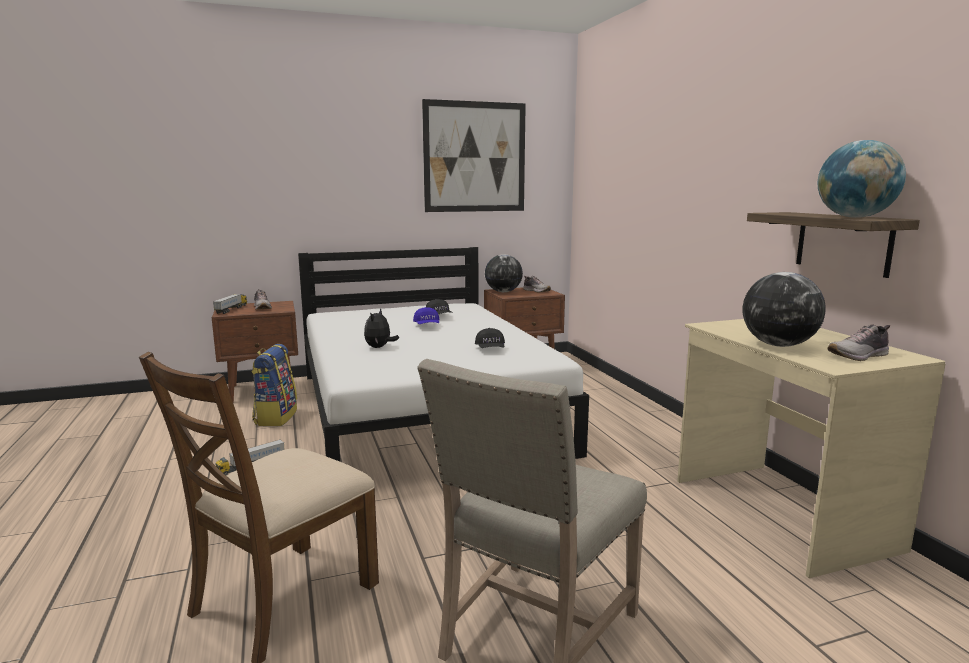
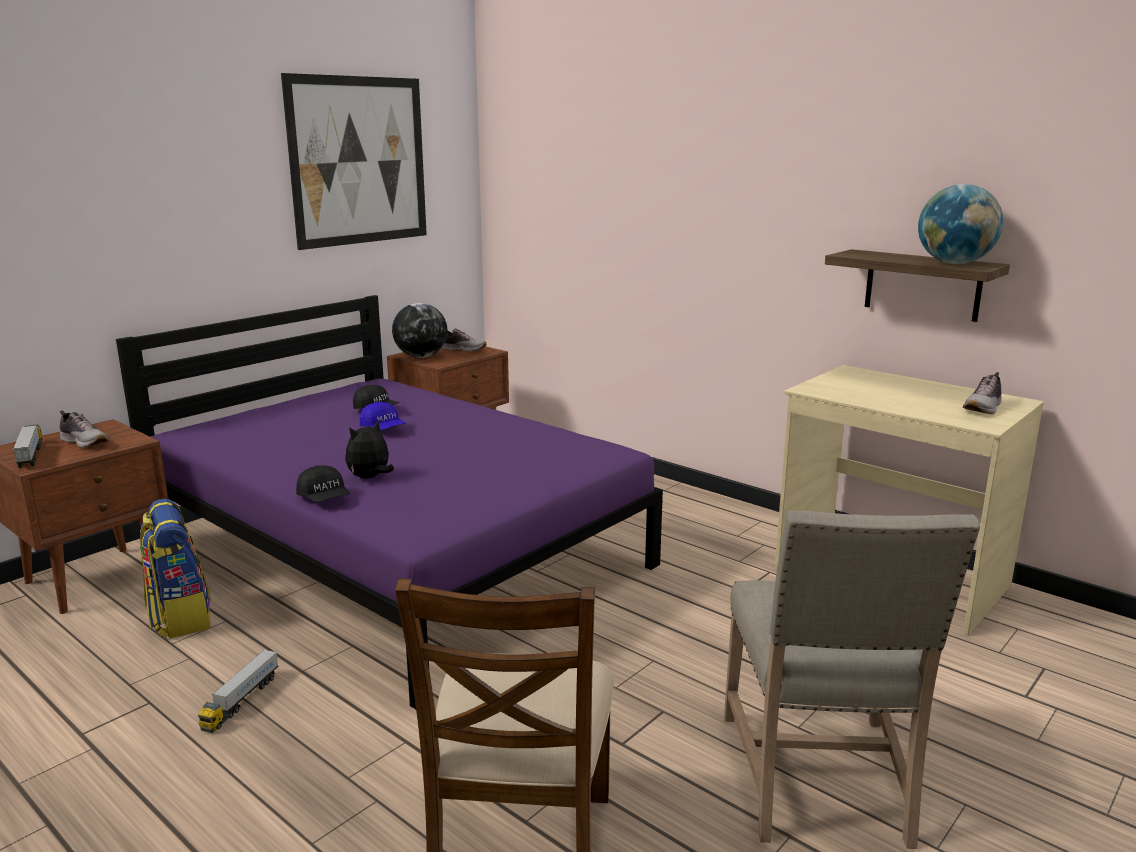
camera: 30 degrees left, 5 degrees up
(379, 347) = (370, 478): plush toy -> plush toy turned 60 degrees clockwise
(424, 411) = (397, 552): white bed -> purple bed
(490, 349) = (521, 452): black cap -> black cap (324, 498)
(778, 345) = (906, 406): globe -> none

